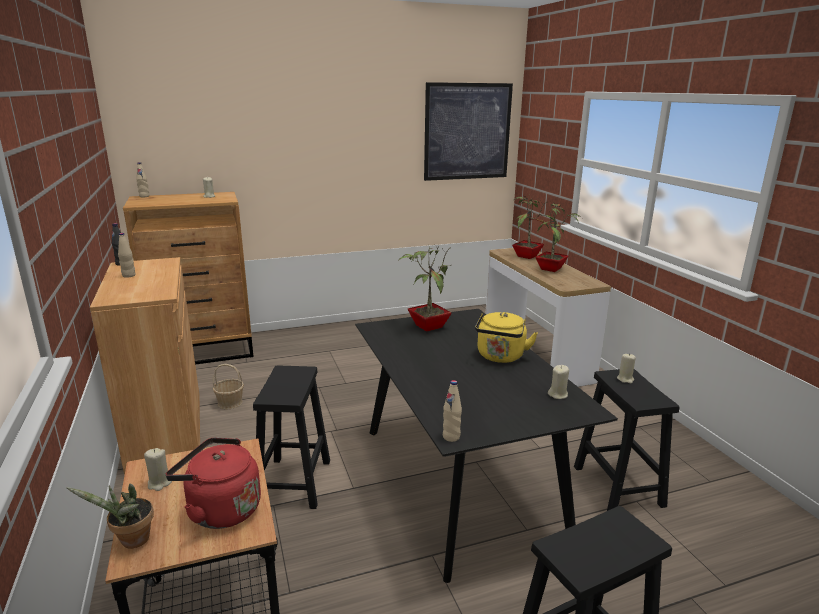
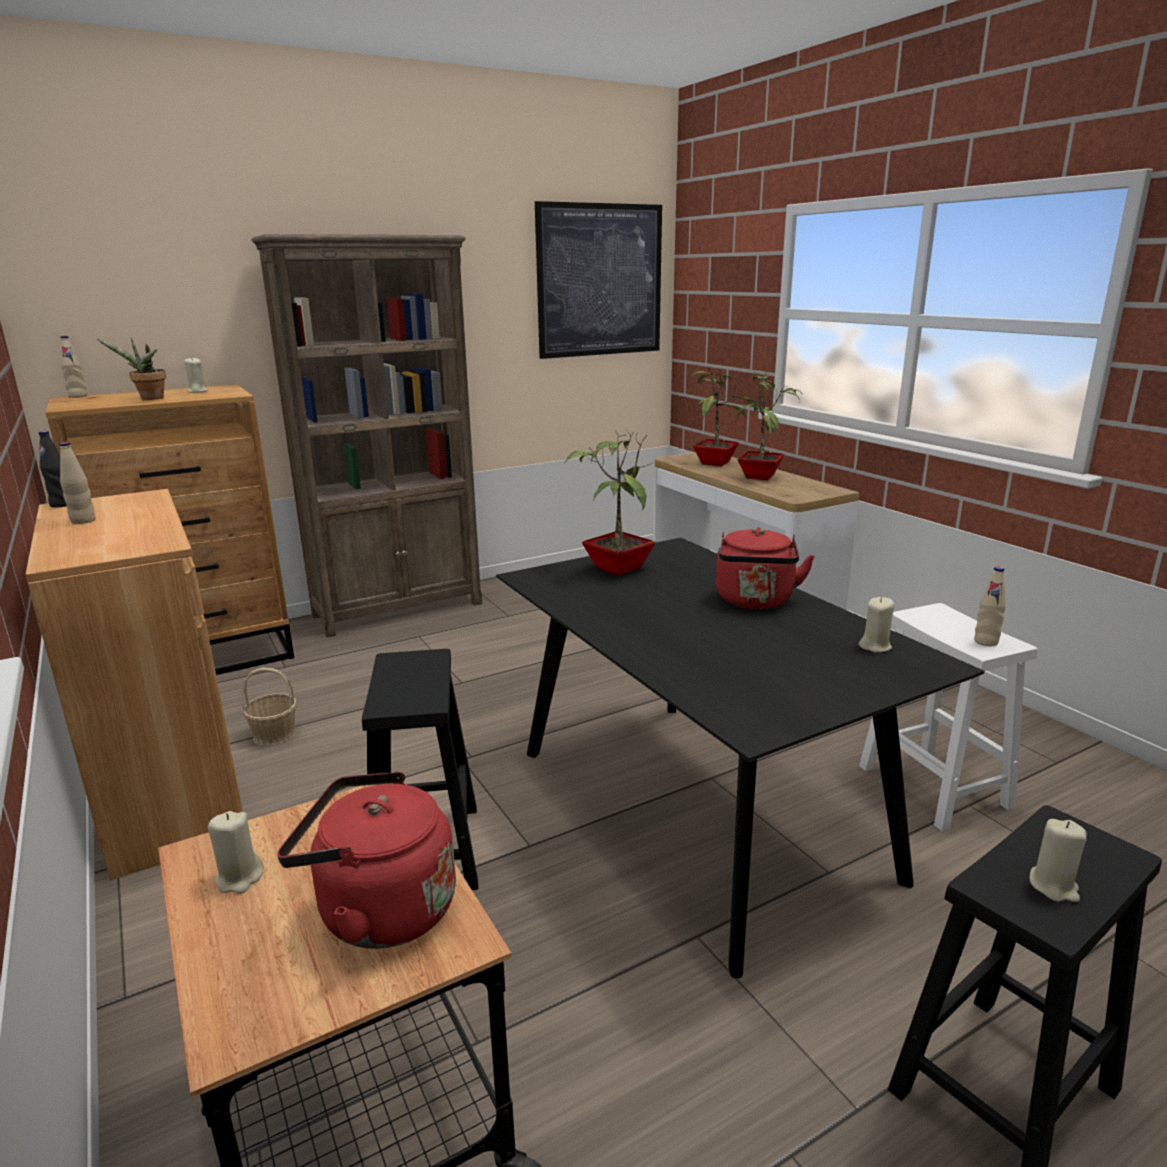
camera: 10 degrees left, 0 degrees up
(131, 541) = (220, 1001): potted plant -> potted plant (149, 399)
(322, 332) = (399, 609): none -> brown bookcase
(451, 437) = (747, 728): beige bottle -> beige bottle (985, 642)
(500, 357) = (755, 601): yellow kettle -> red kettle
(619, 487) = (936, 787): black stool -> white stool
(625, 379) = (940, 619): beige candle -> beige candle (1053, 886)

